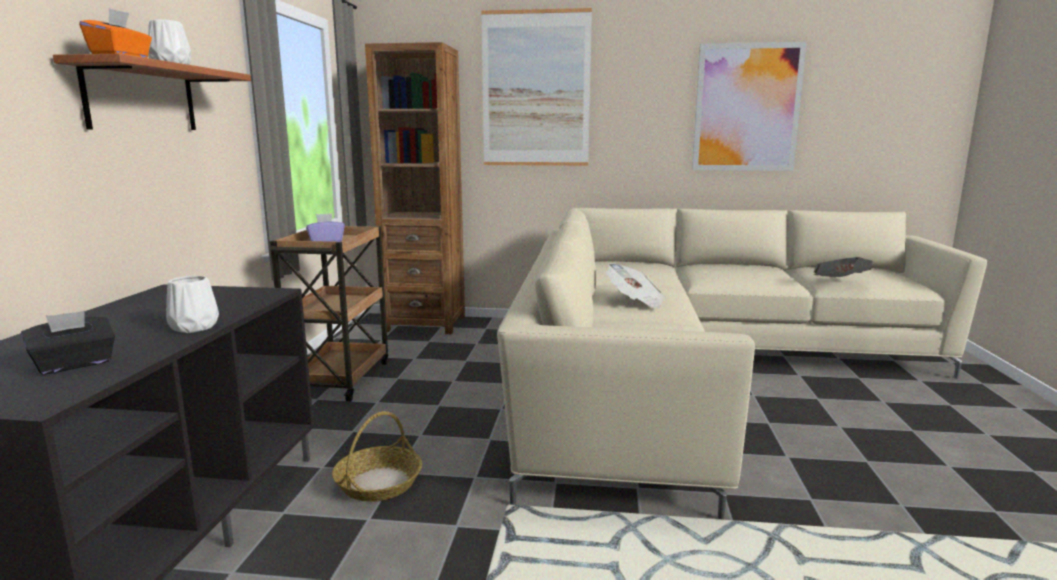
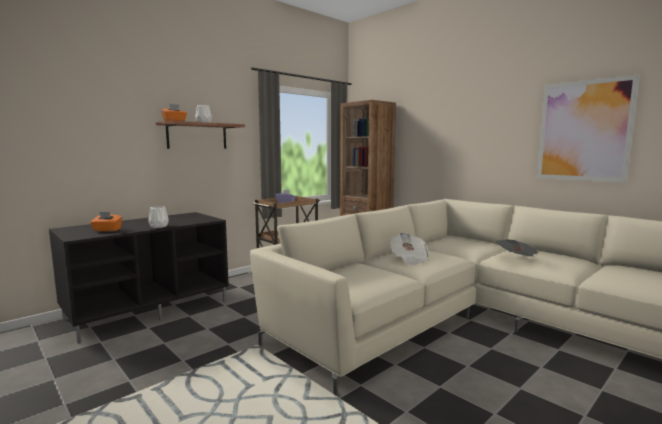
camera: 40 degrees right, 5 degrees down
(74, 364) = (107, 230): black tissue box -> orange tissue box
(379, 483) = (231, 318): basket -> none
(536, 89) = (436, 123): picture -> none
(840, 282) = (610, 280): newspaper -> newspaper (517, 259)

